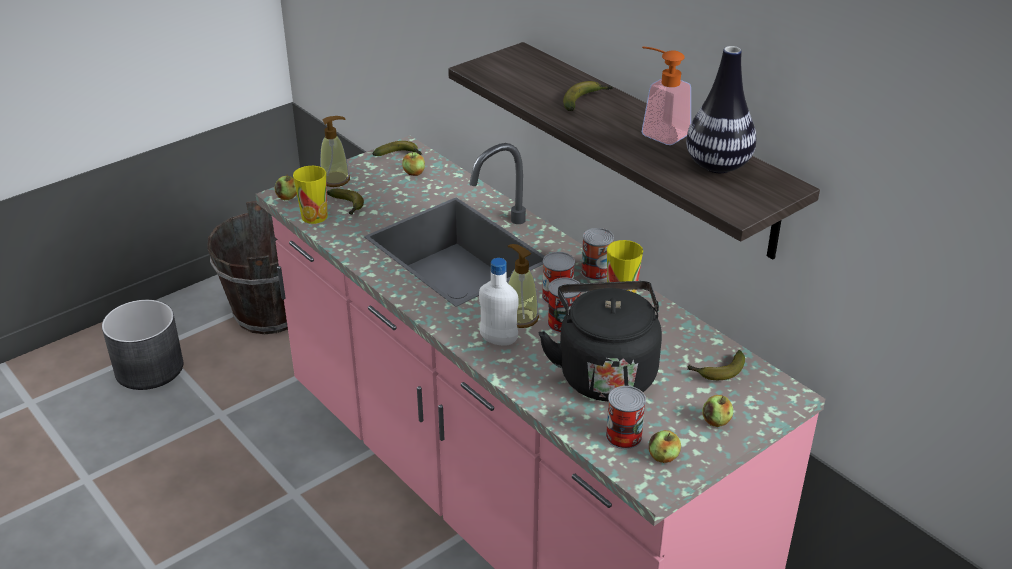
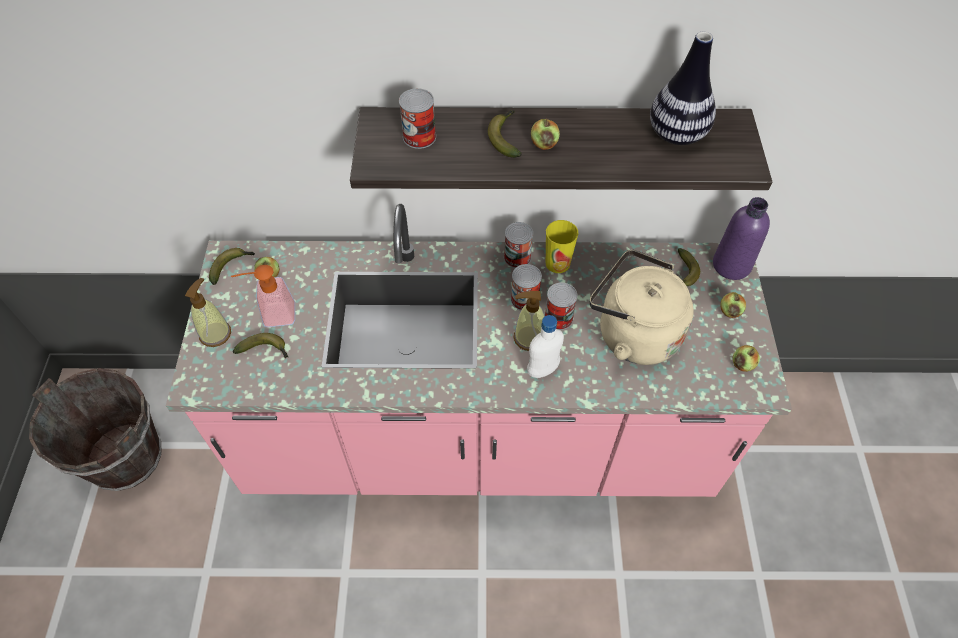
camera: 50 degrees left, 20 degrees up
(150, 368) = (90, 594): grey planter -> none
(287, 197) = (201, 385): apple -> apple (544, 144)
(314, 216) = (254, 383): cup -> none
(605, 372) = (633, 333): black kettle -> beige kettle
(623, 436) = (706, 370): can -> can (419, 136)
(658, 132) = (597, 131): soap dispenser -> soap dispenser (272, 315)
(776, 397) = (731, 265): none -> purple bottle

